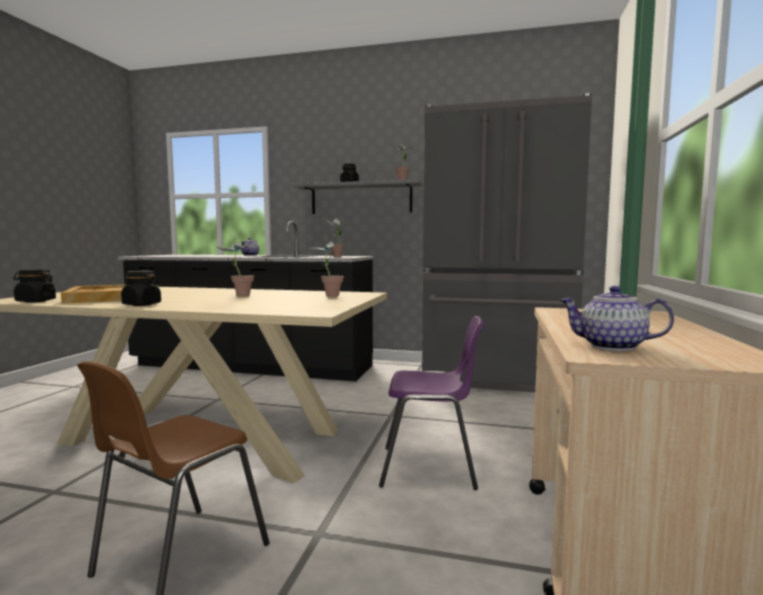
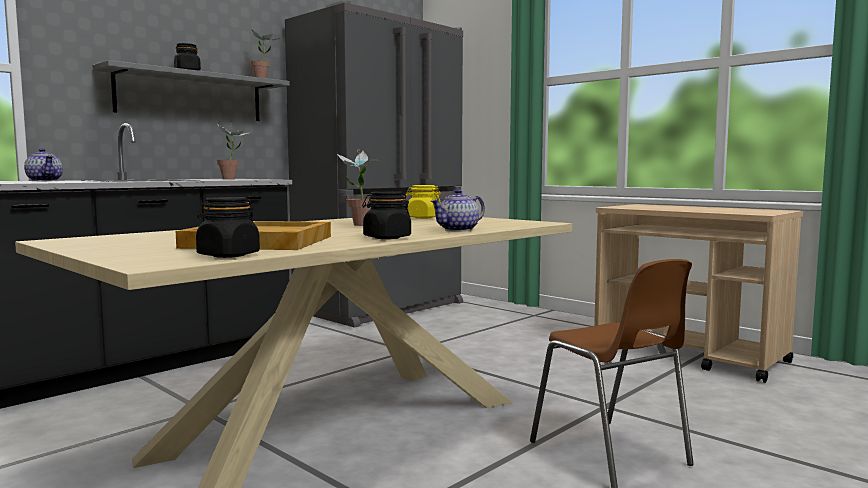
camera: 60 degrees left, 0 degrees up
(327, 296) = (423, 218): potted plant -> yellow jar
(430, 468) = (535, 361): purple chair -> none
(611, 346) = (742, 212): teapot -> teapot (458, 230)

